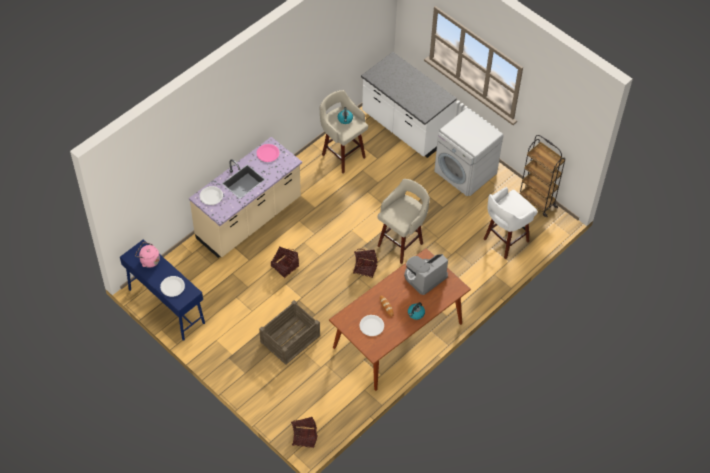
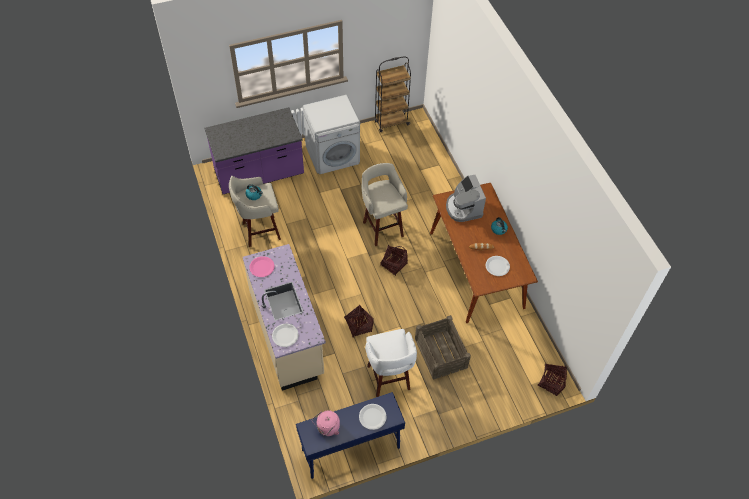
camera: 65 degrees left, 0 degrees up
(405, 127) = (259, 174): white counter -> purple counter
(504, 241) = (418, 159): white stool -> white stool (389, 380)

